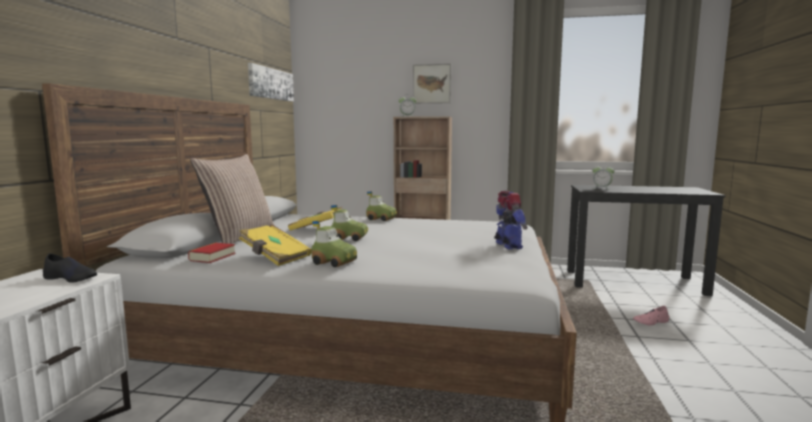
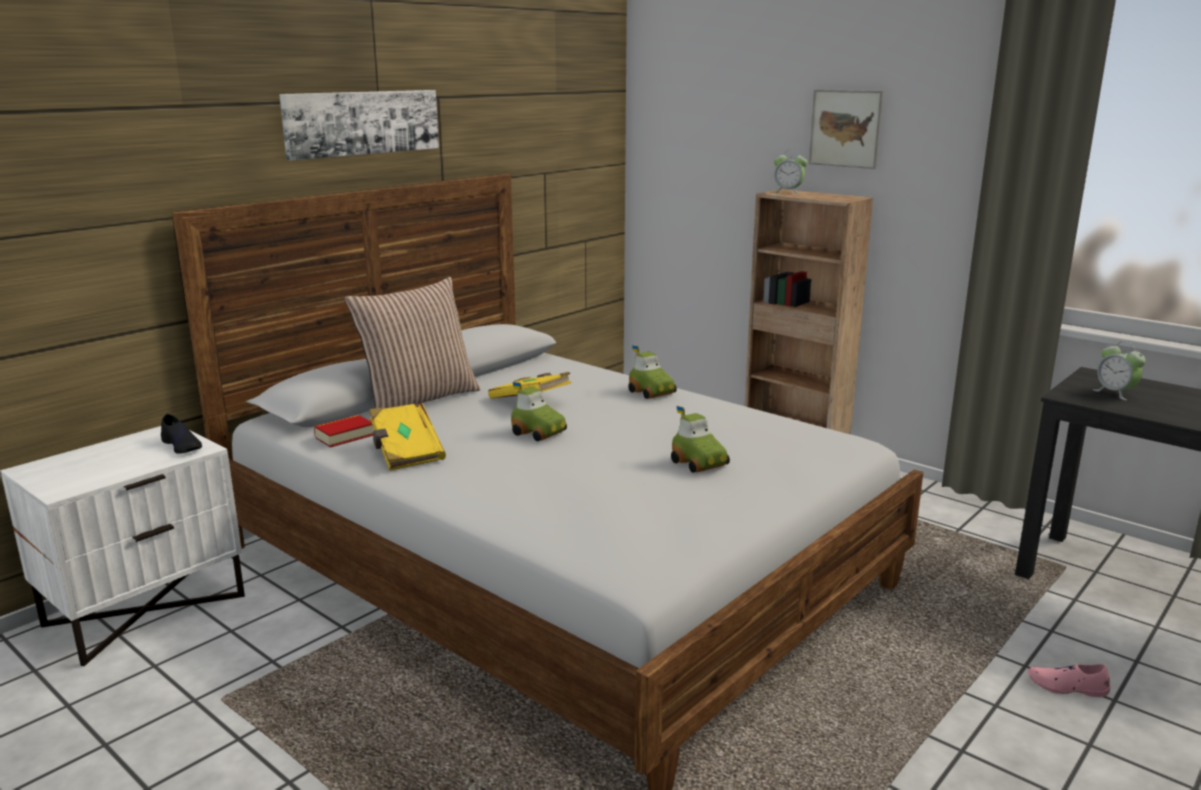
camera: 30 degrees right, 10 degrees up
(271, 84) = (570, 125): picture -> picture (362, 122)
(335, 262) = (456, 479): toy car -> toy car (700, 463)
(508, 246) = (734, 501): toy robot -> none

